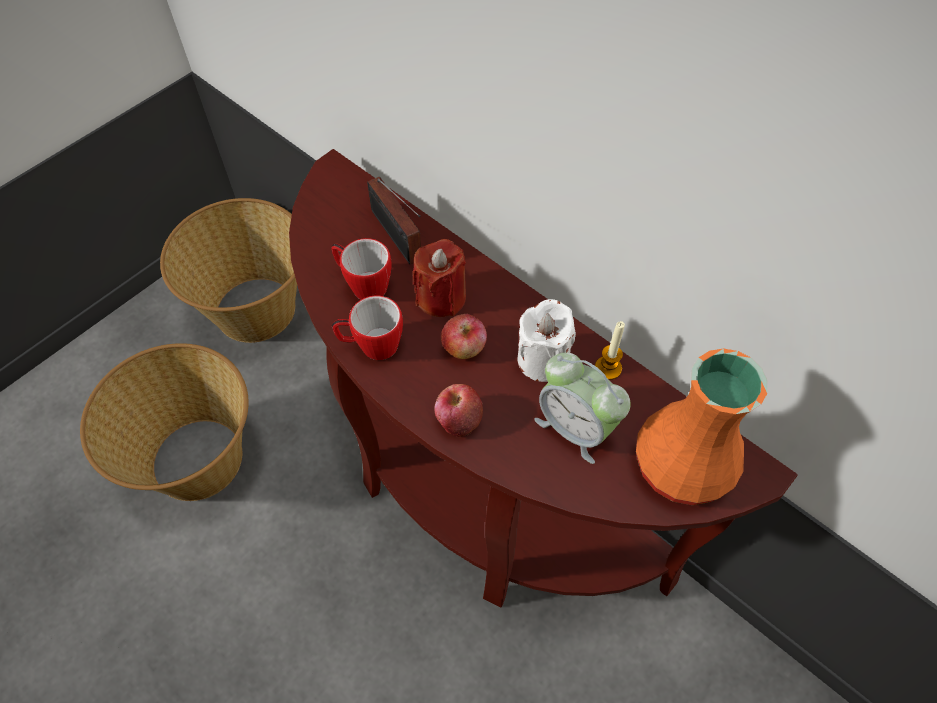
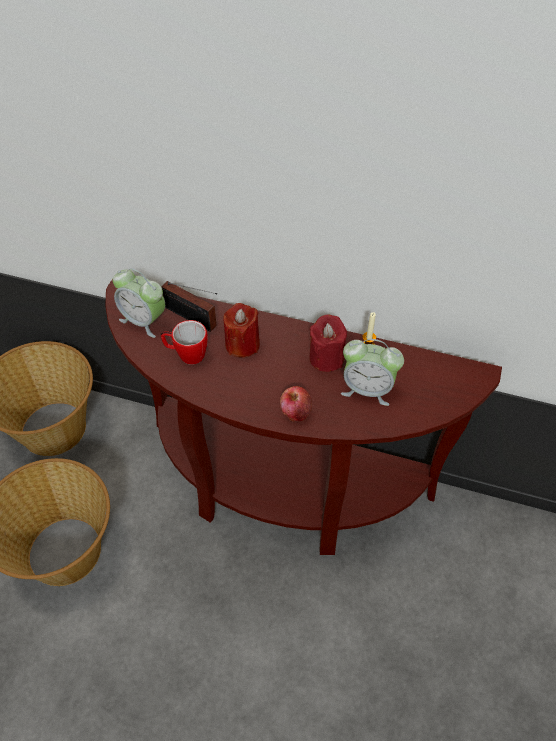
camera: 25 degrees left, 5 degrees down
(336, 219) = (144, 320): none -> alarm clock
(371, 346) = (214, 389): mug -> none
(464, 347) = (274, 369): apple -> none
(543, 359) = (326, 358): white candle -> red candle
(685, 465) = (440, 385): orange vase -> none

